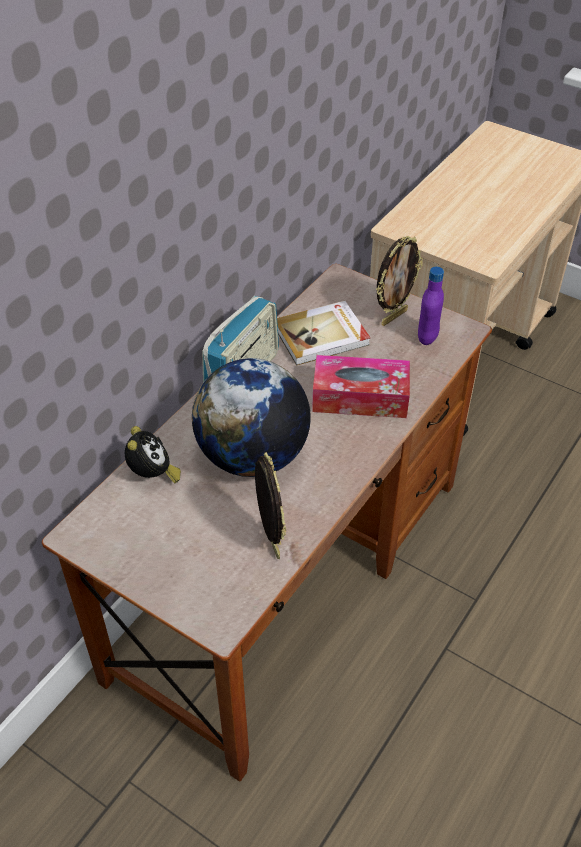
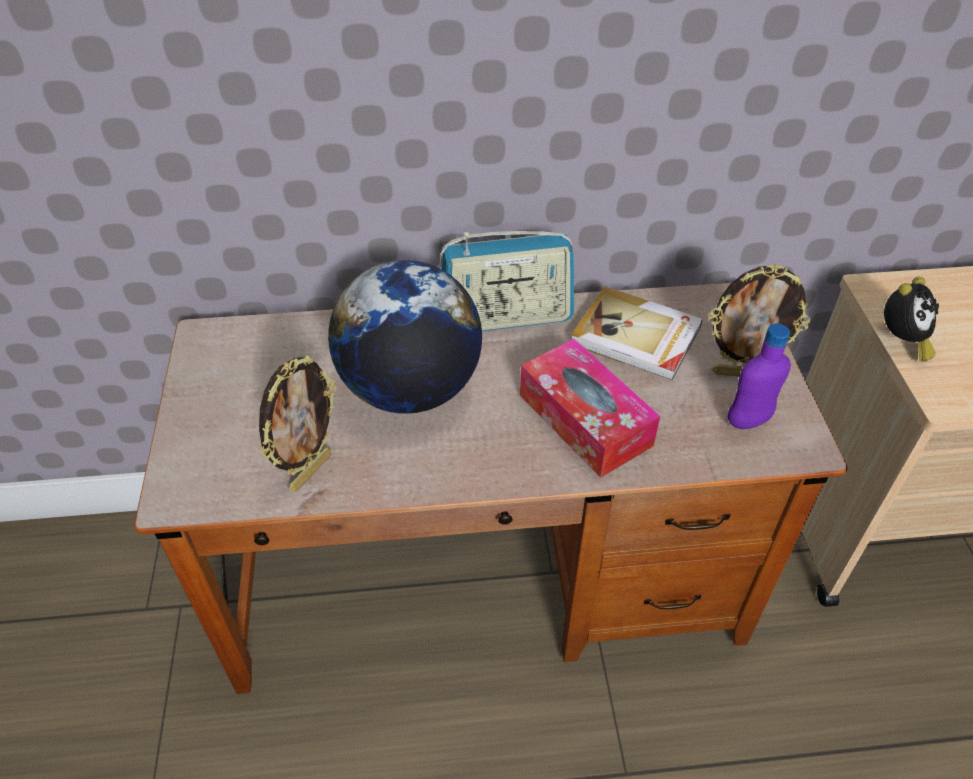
camera: 50 degrees right, 0 degrees up
(153, 475) = (317, 338): alarm clock -> alarm clock (901, 342)

